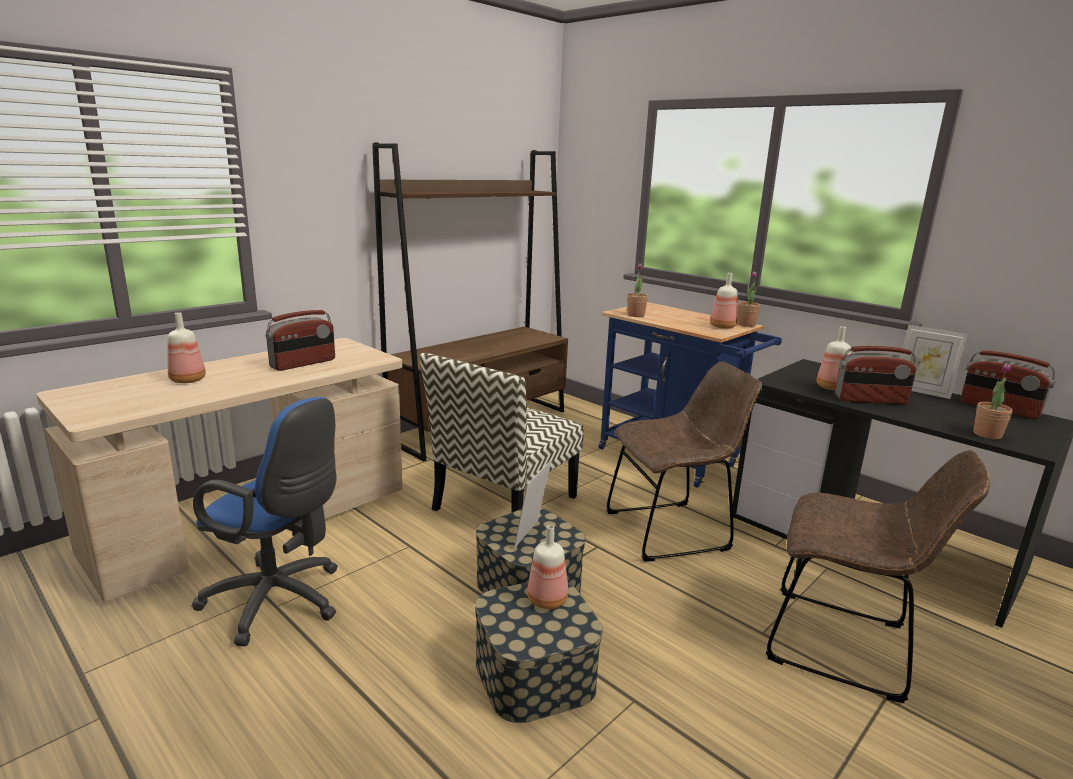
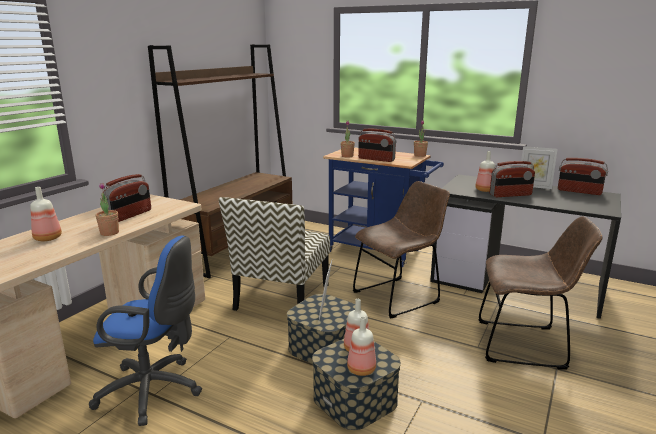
camera: 15 degrees left, 0 degrees up
(674, 323) = (376, 159): none -> radio
(722, 326) = (406, 158): bottle -> bottle (360, 369)
(987, 434) = (581, 207): potted plant -> potted plant (109, 233)

